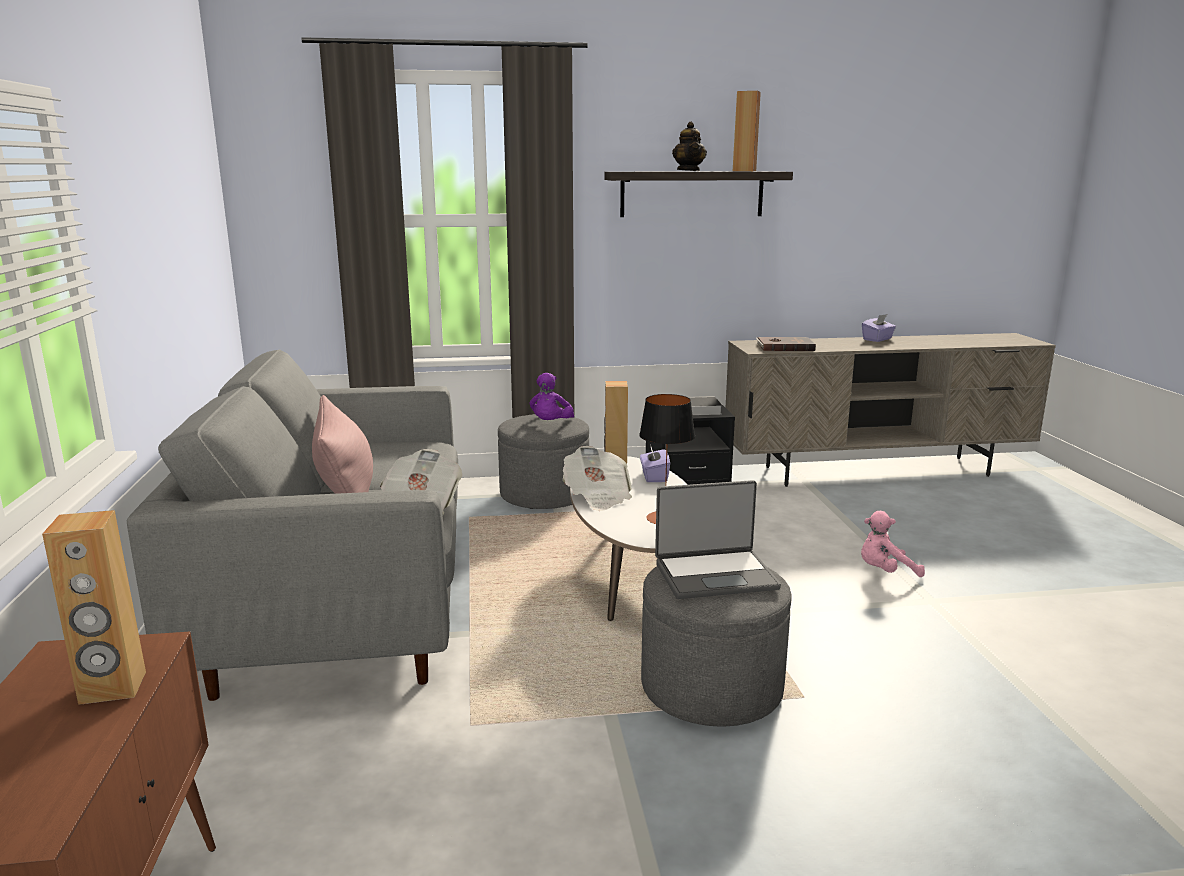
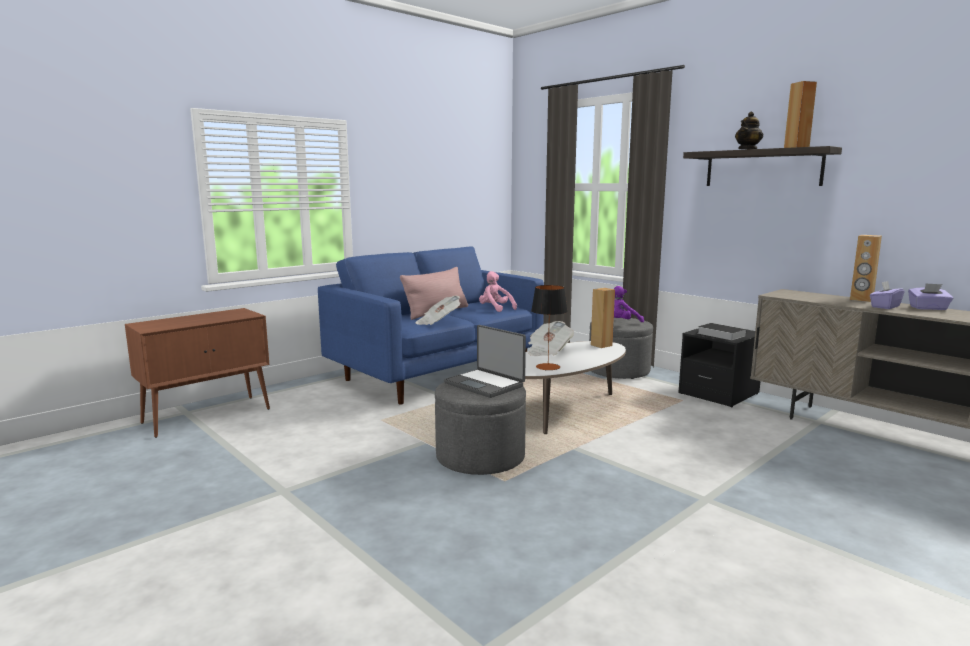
camera: 55 degrees right, 5 degrees down
(112, 688) = (223, 318): brown speaker -> brown speaker (861, 299)
(343, 604) = (438, 374): grey sofa -> blue sofa
(654, 477) = (602, 354): purple tissue box -> purple tissue box (884, 307)
(784, 347) = (809, 297): brown book -> none
(885, 572) = (719, 475): pink plush toy -> pink plush toy (495, 309)

